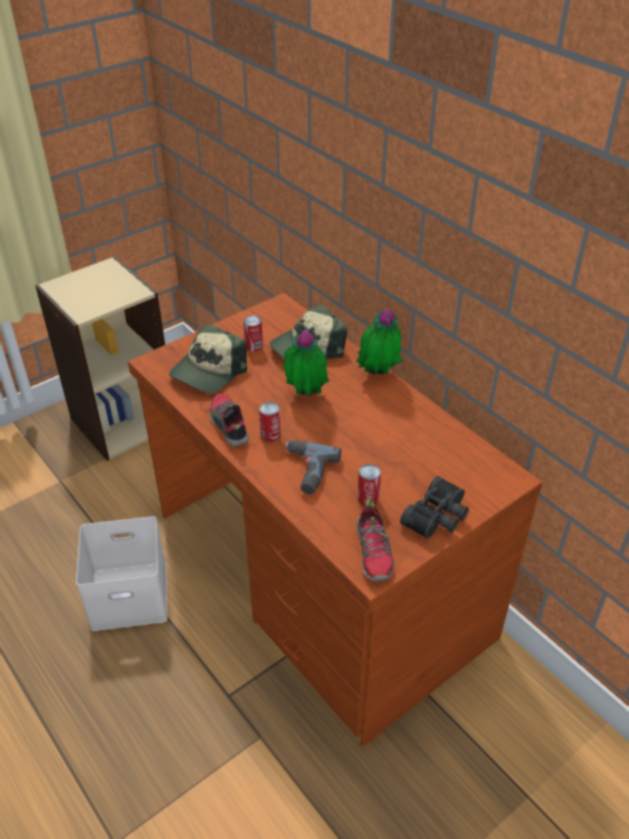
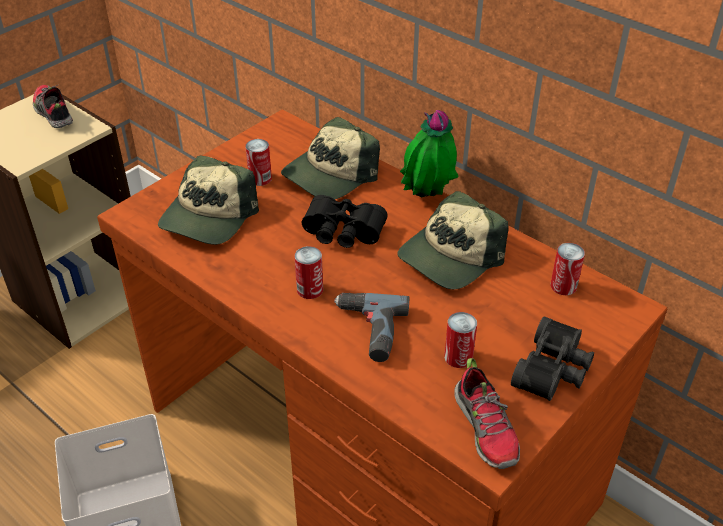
camera: 10 degrees left, 0 degrees up
(228, 425) = (251, 284): shoe -> shoe (53, 113)
(305, 395) = (342, 234): potted plant -> black binoculars
(383, 422) = (450, 256): none -> cap
(464, 455) = (563, 286): none -> can

